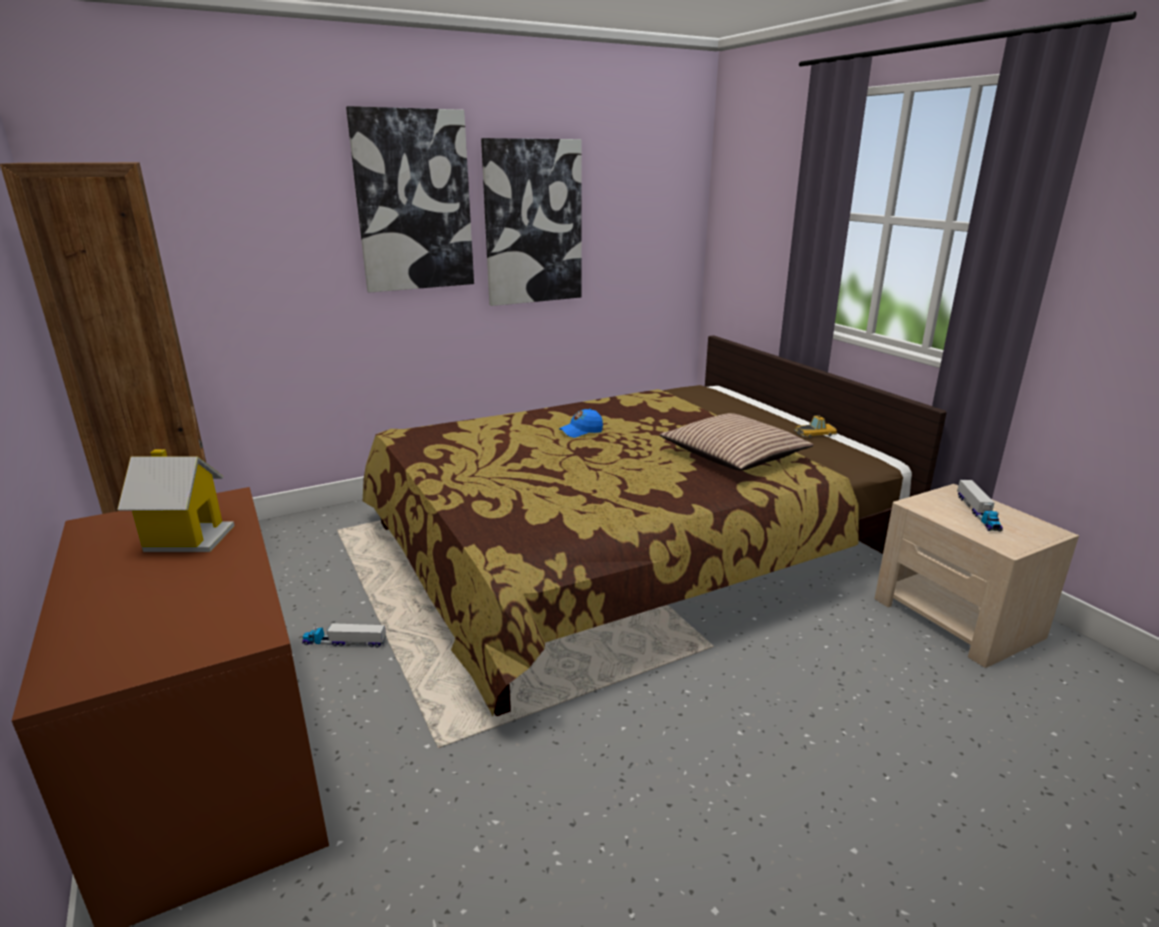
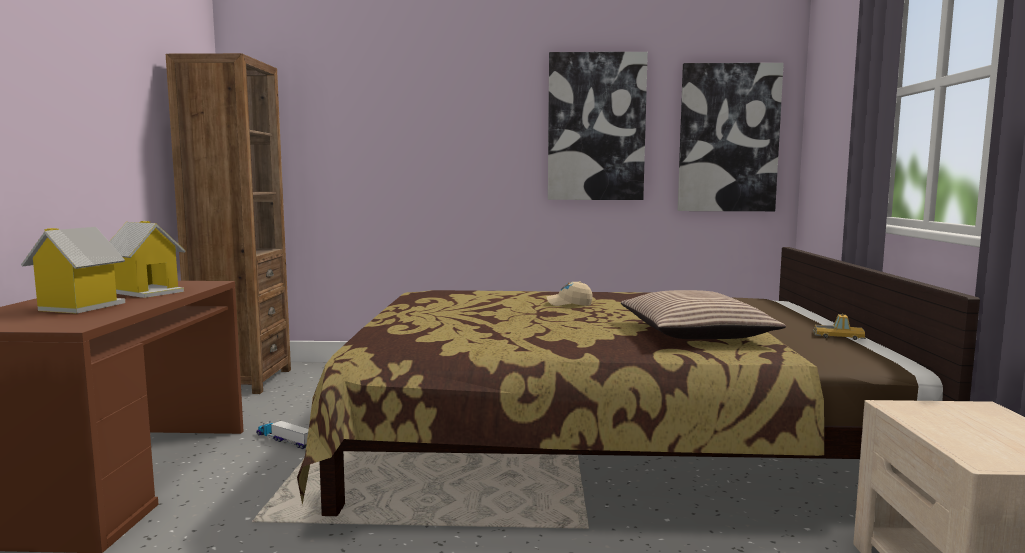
camera: 30 degrees right, 15 degrees down
(167, 595) = (79, 307): none -> toy house
(413, 201) = (484, 105): picture -> picture (728, 138)
(581, 432) = (569, 304): blue cap -> beige cap
(978, 513) = (985, 427): toy truck -> none

